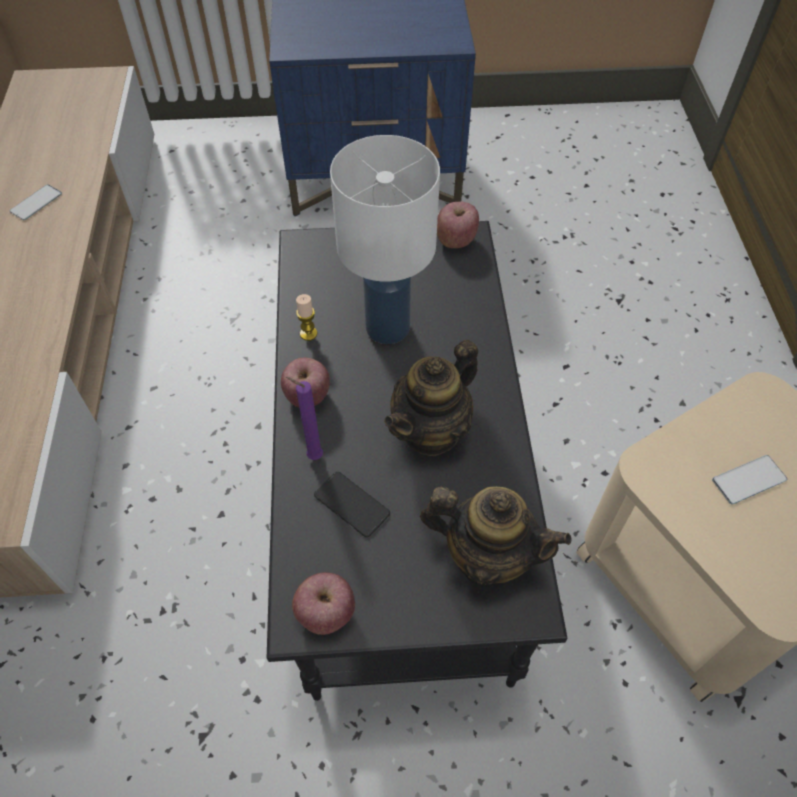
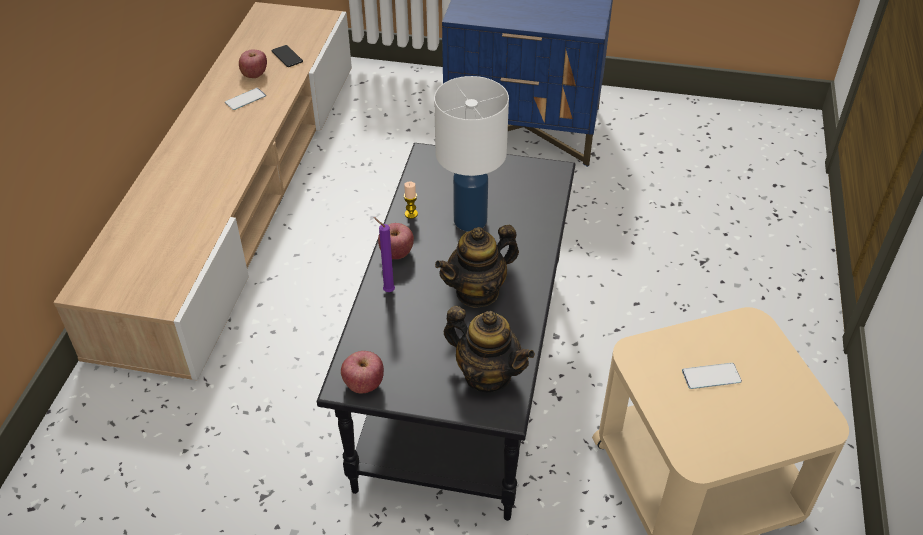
camera: 15 degrees right, 10 degrees down
(351, 504) = (404, 325): phone -> phone (287, 56)
(456, 240) = (544, 171): apple -> apple (254, 74)

